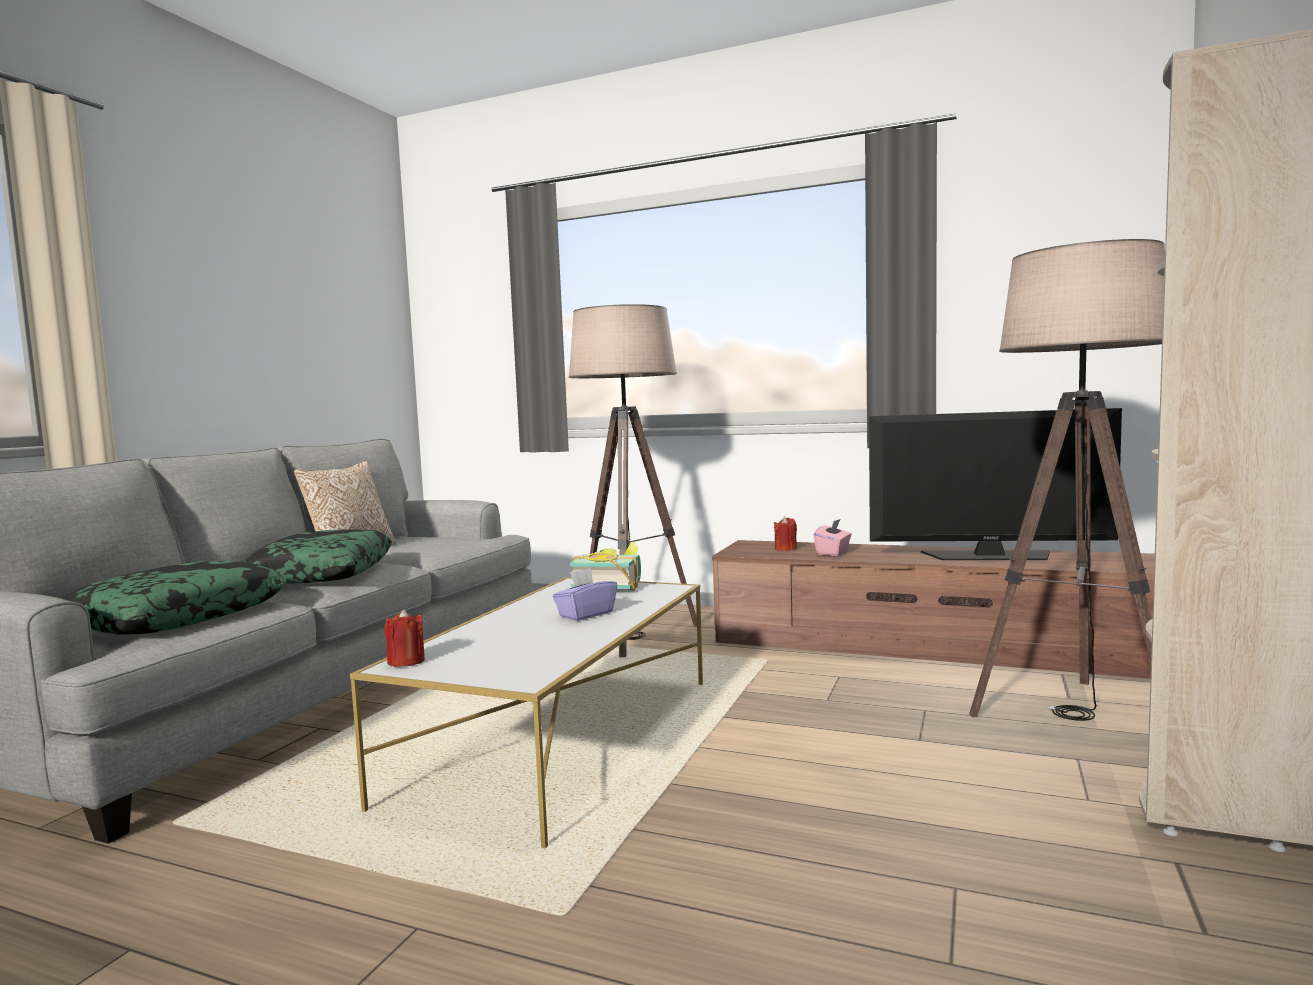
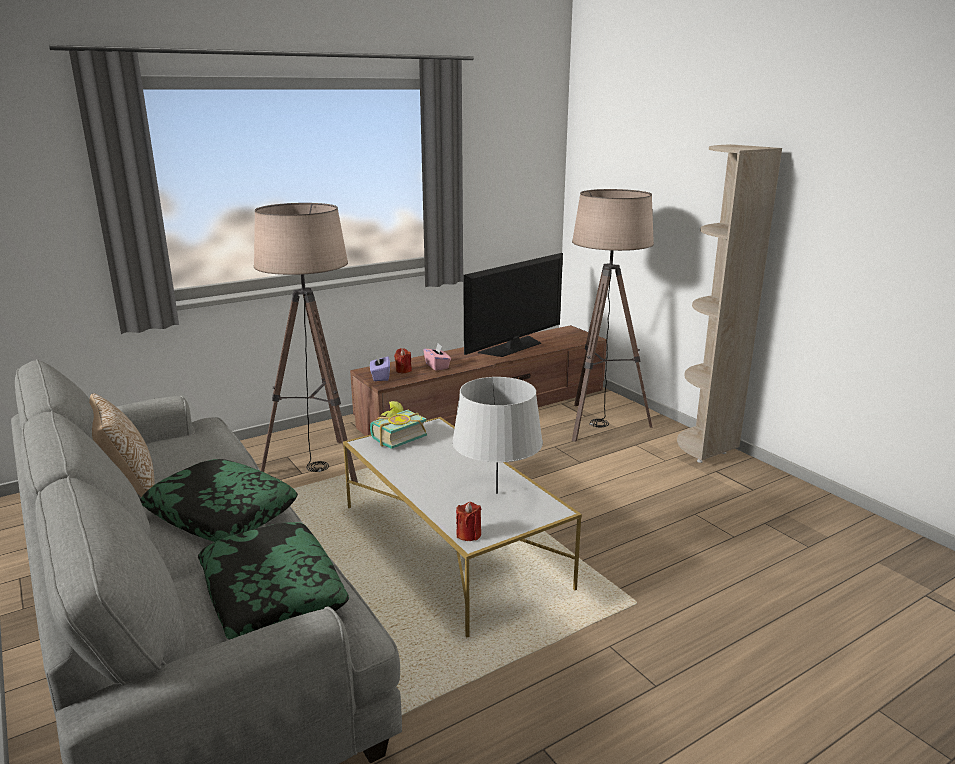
camera: 55 degrees left, 15 degrees up
(533, 647) = (496, 493): none -> grey table lamp
(585, 614) = (451, 462): purple tissue box -> purple tissue box (380, 377)

